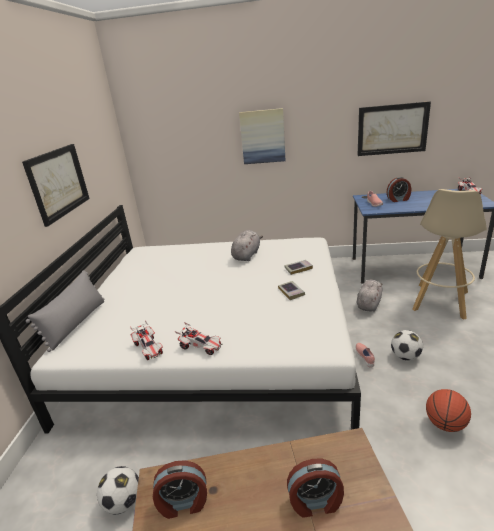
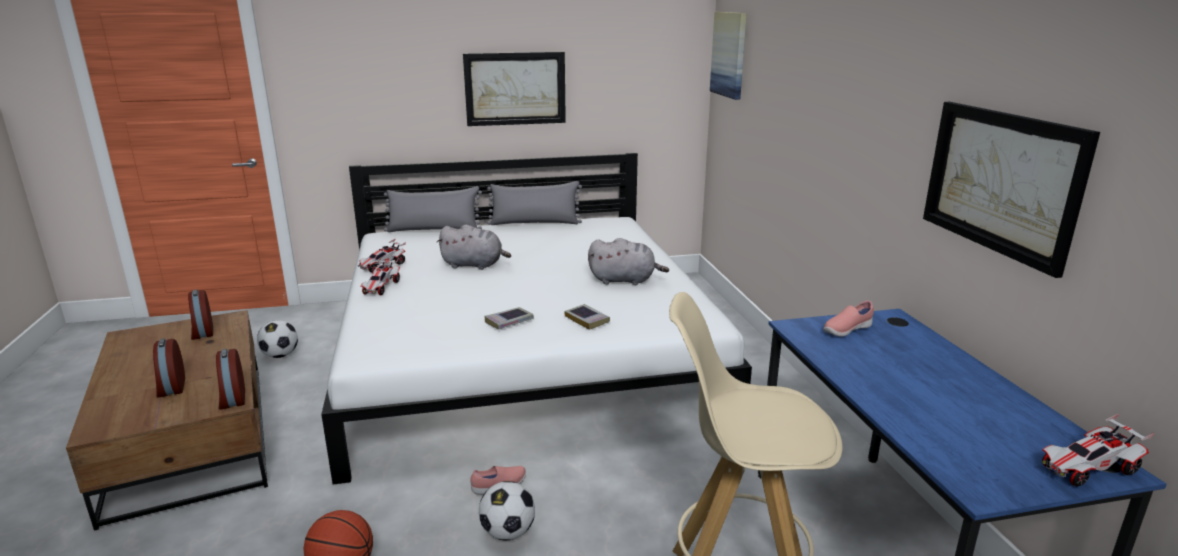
camera: 70 degrees right, 5 degrees down
(113, 277) = (535, 223): none -> grey pillow
(263, 136) = (816, 115): picture -> picture (729, 54)
(369, 304) = (674, 487): grey plush toy -> grey plush toy (474, 265)
(398, 199) = (906, 358): alarm clock -> alarm clock (232, 399)

